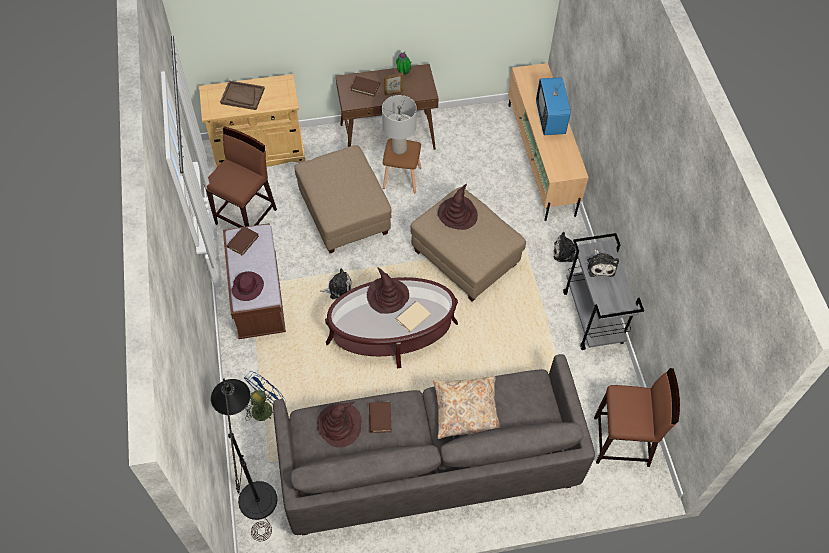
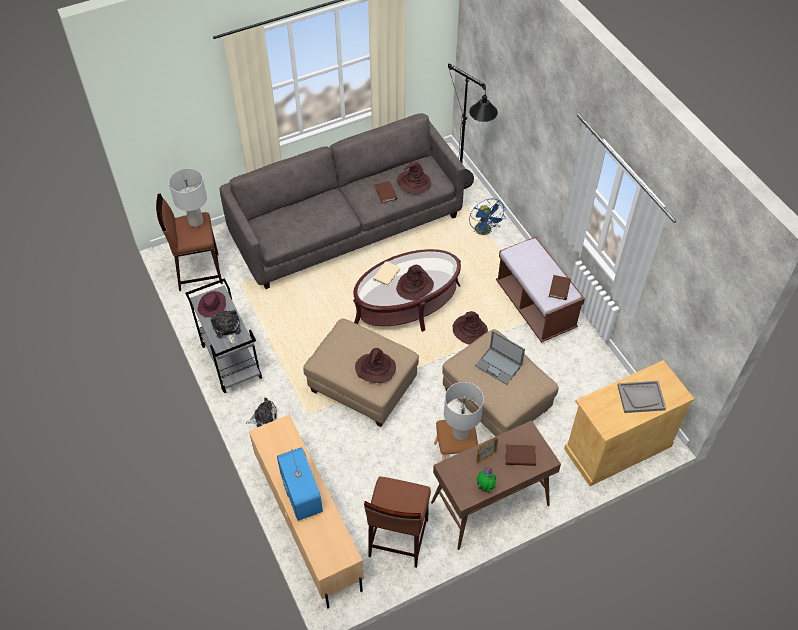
camera: 165 degrees right, 5 degrees down
(242, 96) = (641, 397): brown tray -> grey tray
(247, 216) = (588, 374): brown stool -> brown stool (397, 538)
(247, 287) = (533, 254): purple hat -> purple hat (212, 306)
(265, 407) = (485, 231): blue fan -> blue fan turned 45 degrees counterclockwise
(338, 288) = (469, 330): plush toy -> brown hat
(340, 188) = (499, 366): none -> laptop
(466, 411) = (322, 211): beige pillow -> none
(627, 418) = (196, 222): none -> grey table lamp

